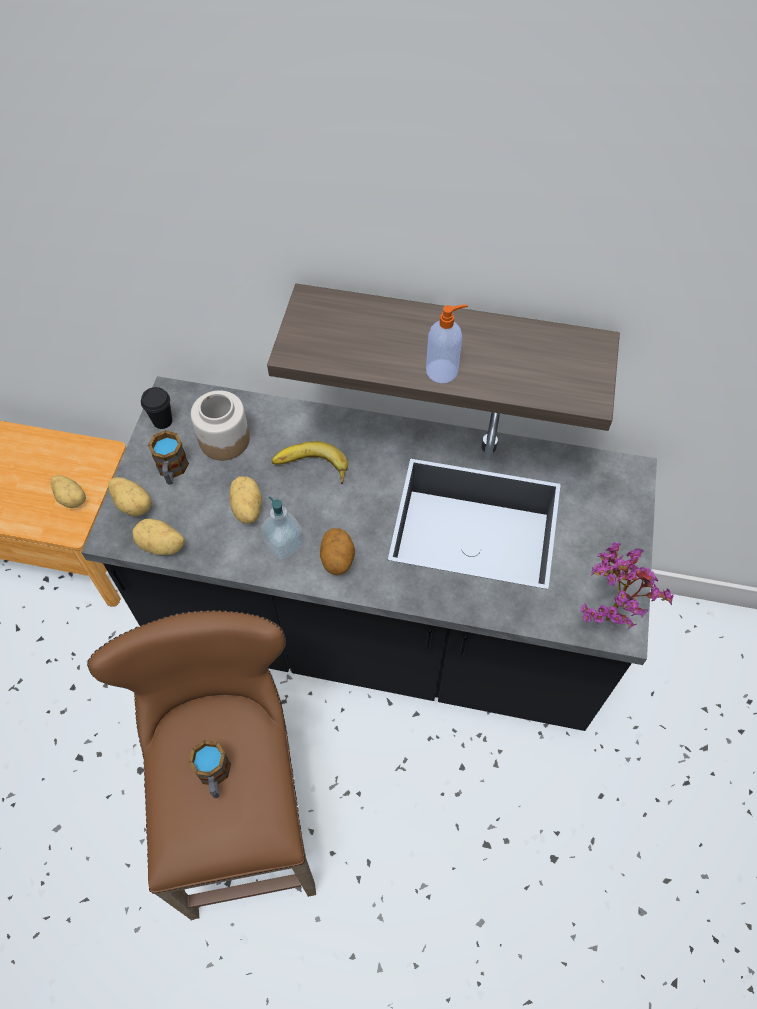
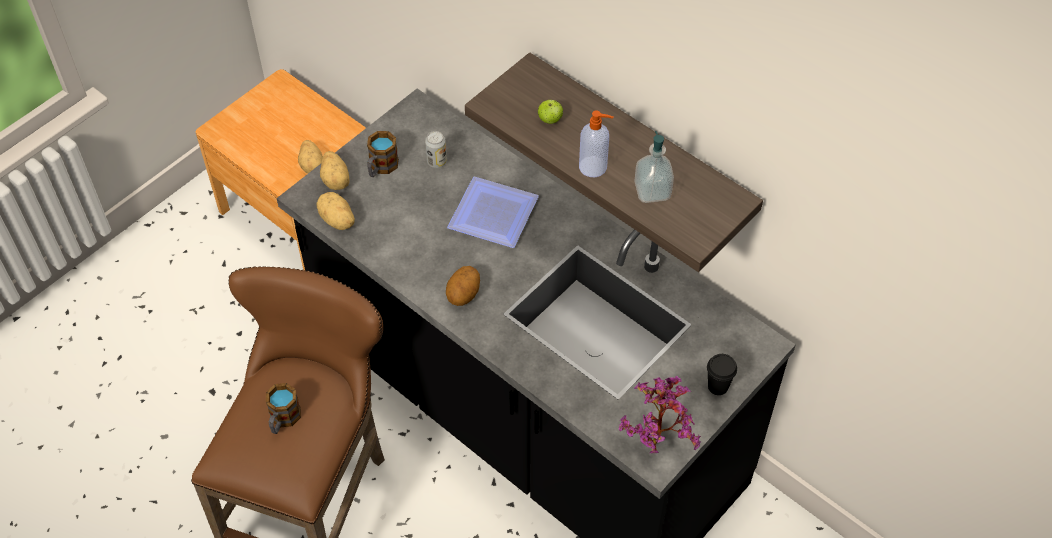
camera: 30 degrees right, 5 degrees down
(162, 421) = (398, 126): black cup -> black cup (717, 386)
(224, 439) = (437, 161): jar -> can
(246, 508) = (419, 223): potato -> none
(284, 544) = (430, 263): soap dispenser -> soap dispenser (652, 191)
(310, 469) = (490, 216): banana -> plate
(365, 342) = (550, 120): none -> apple

